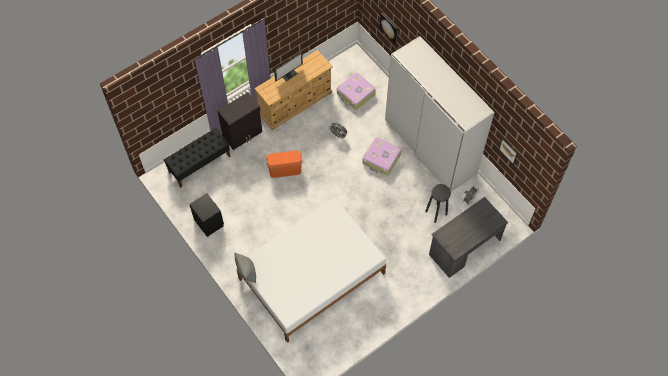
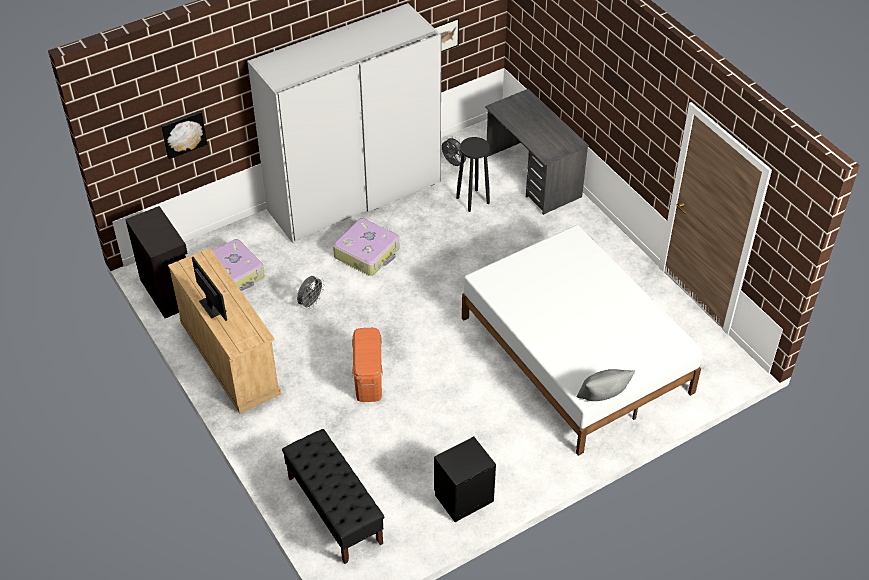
camera: 85 degrees left, 15 degrees down
(243, 134) = (281, 438): black cabinet -> black cabinet (168, 291)

